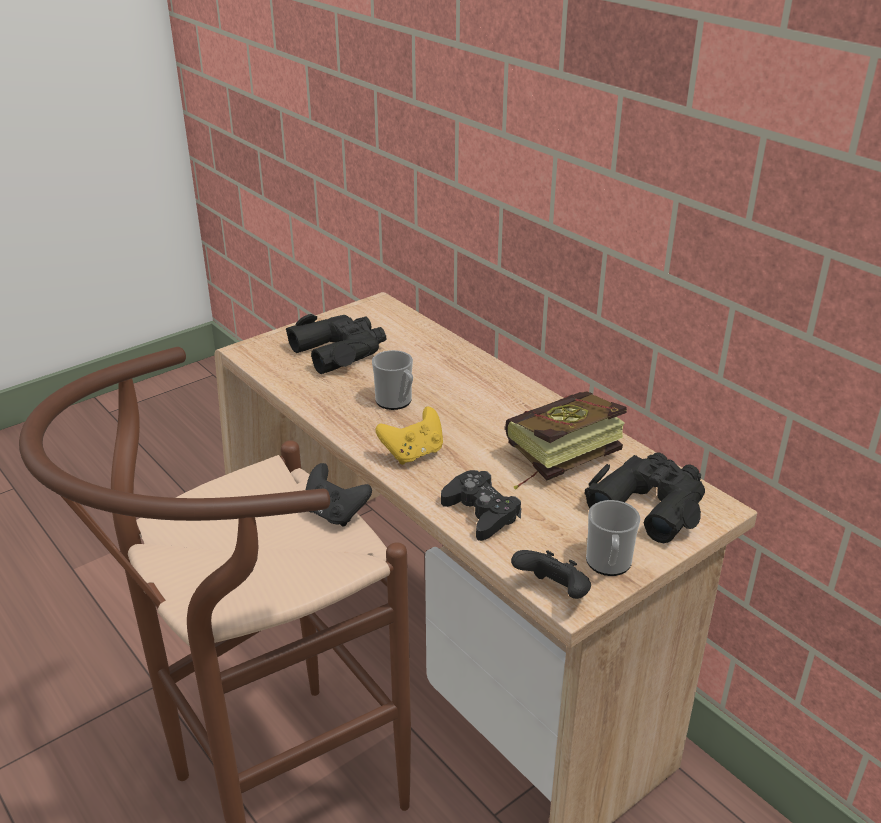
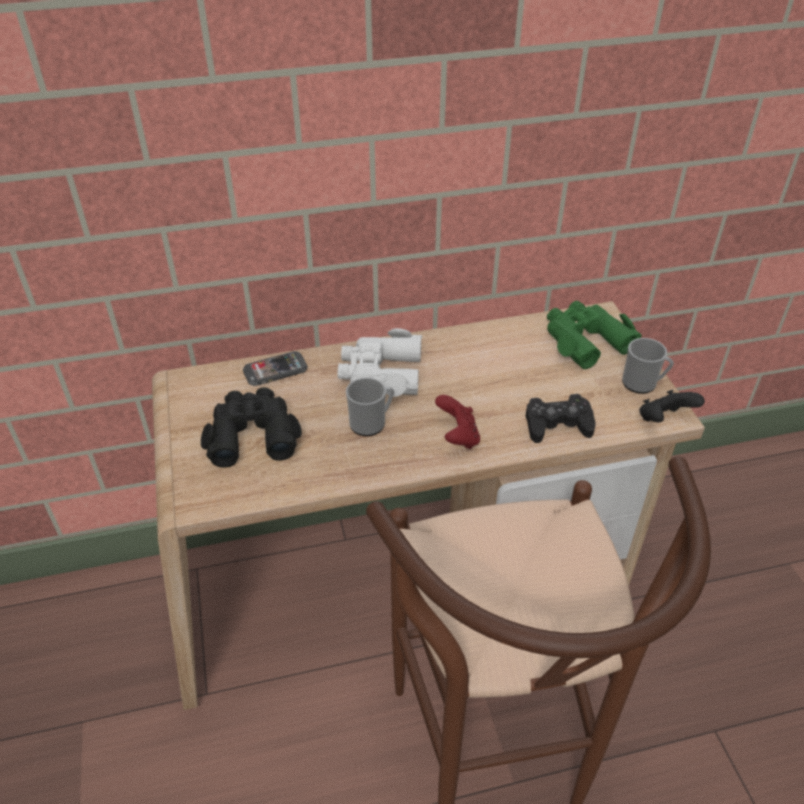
camera: 65 degrees left, 10 degrees up
(335, 513) = (493, 517): black game controller -> none
(413, 453) = (457, 437): yellow game controller -> red game controller
(427, 337) = (275, 370): none -> phone
(469, 388) = (381, 373): none -> white binoculars
(553, 460) = (509, 364): book -> none
(650, 503) = (584, 340): black binoculars -> green binoculars

